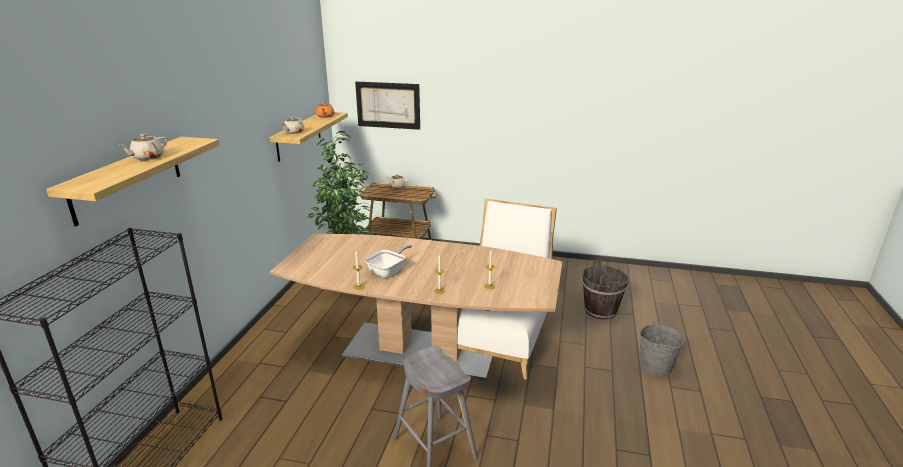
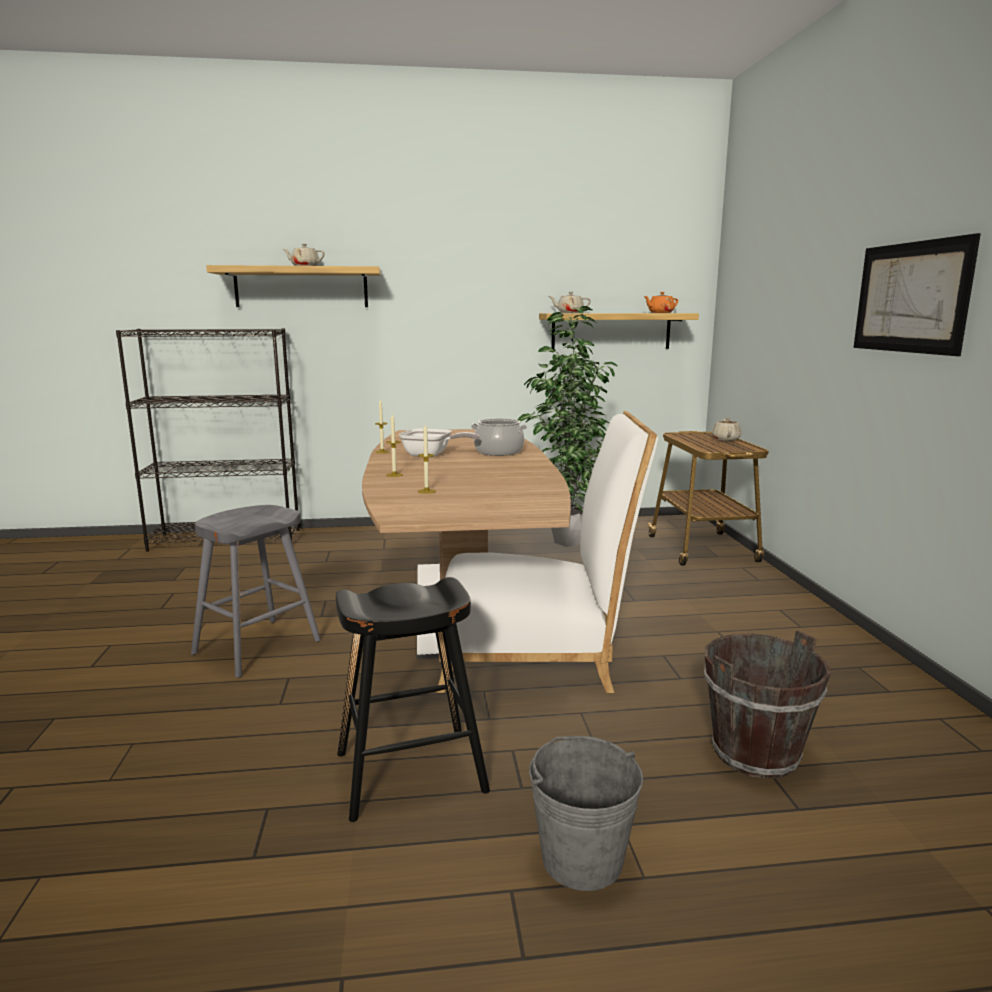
camera: 70 degrees right, 10 degrees down
(388, 105) = (756, 306): picture -> picture (910, 297)
(397, 249) = (498, 452): none -> cooking pot
(596, 399) = (411, 772): none -> black stool

